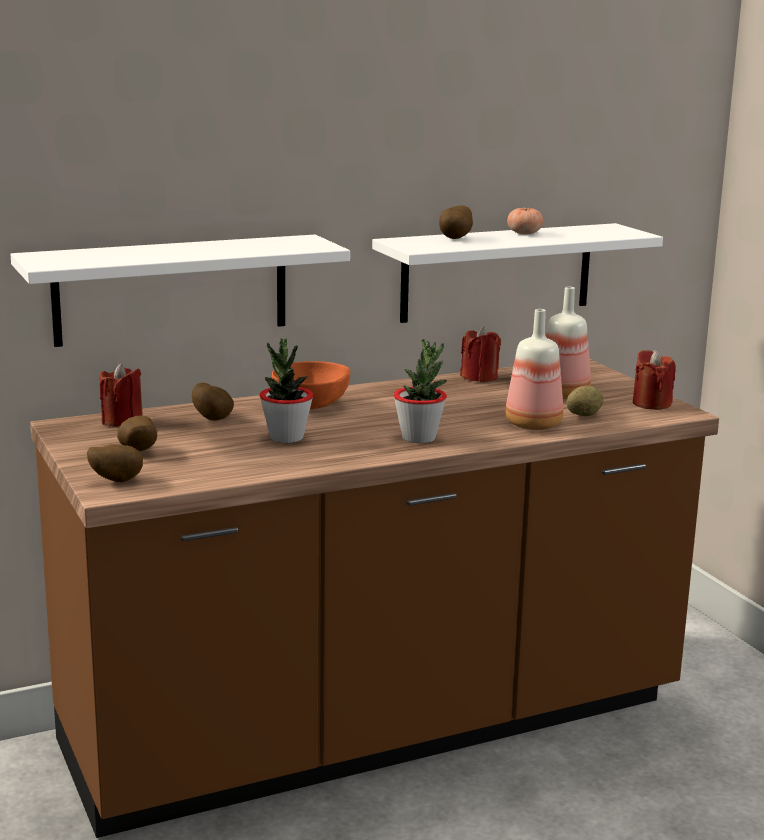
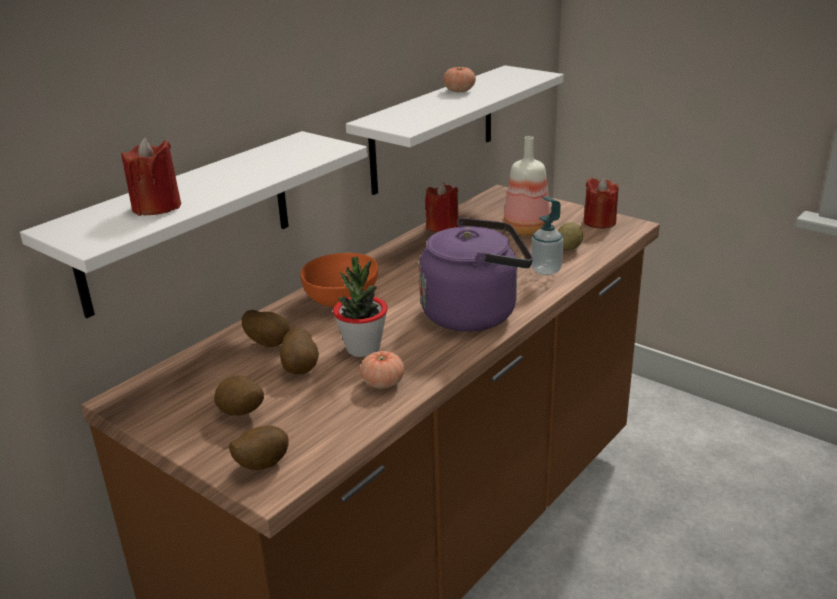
camera: 25 degrees left, 10 degrees up
(122, 421) = (182, 375): red candle -> red candle (156, 207)
(273, 460) = (383, 383): none -> tomato
(419, 438) = (475, 313): potted plant -> purple kettle
(456, 238) = (416, 108): potato -> potato (301, 369)
(535, 425) = (546, 270): bottle -> soap dispenser

